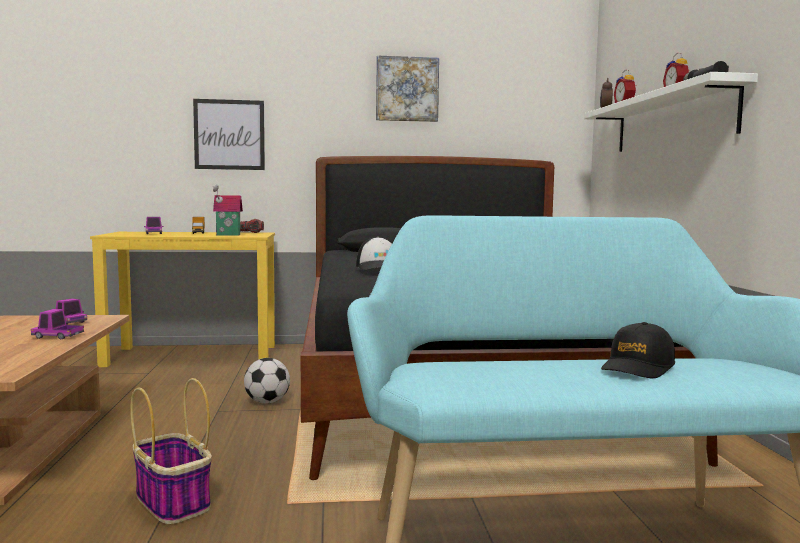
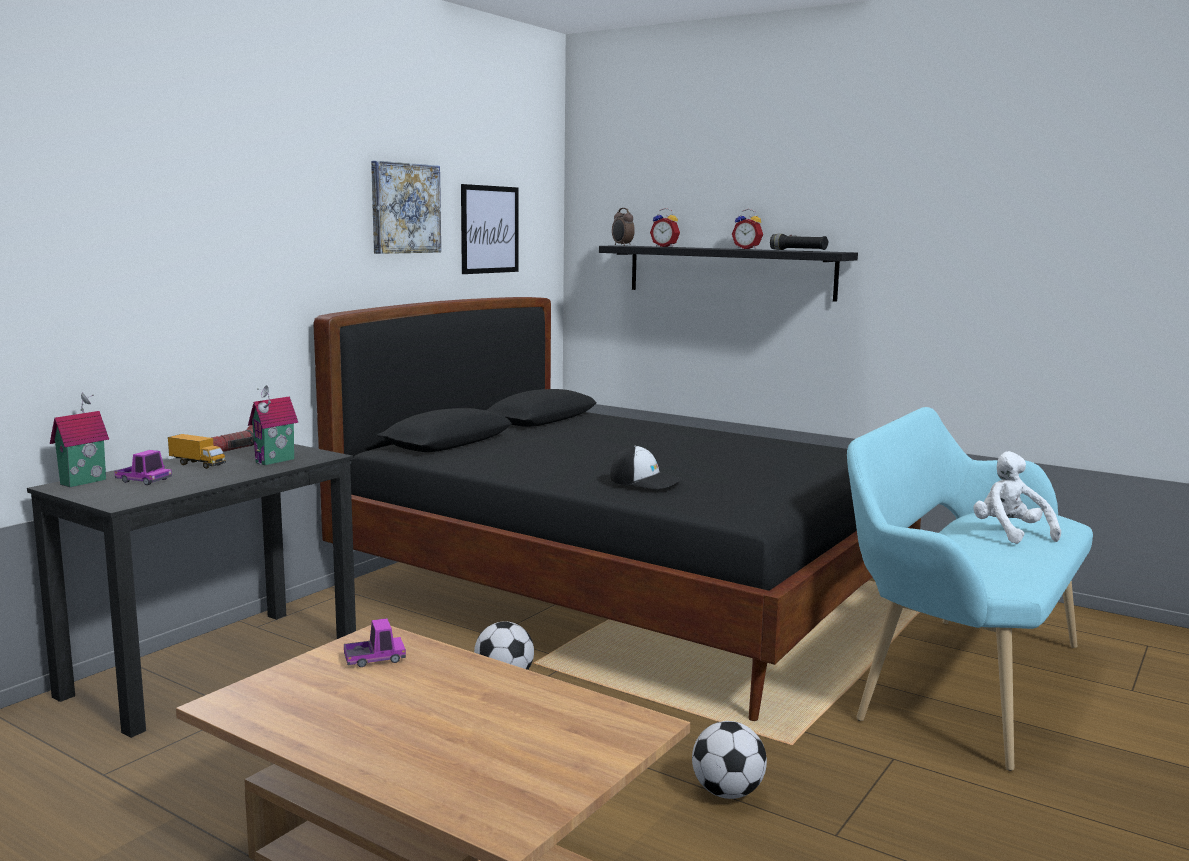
camera: 50 degrees left, 5 degrees up
(58, 336) = (469, 675): toy truck -> none
(139, 232) = (82, 481): none -> toy house
(173, 502) = (727, 793): basket -> football
(193, 355) = (215, 666): yellow desk -> black desk
(229, 134) = (190, 288): picture -> picture (489, 229)
(638, 367) = (1010, 533): black cap -> white plush toy
(671, 121) = (729, 272): white shelf -> black shelf

